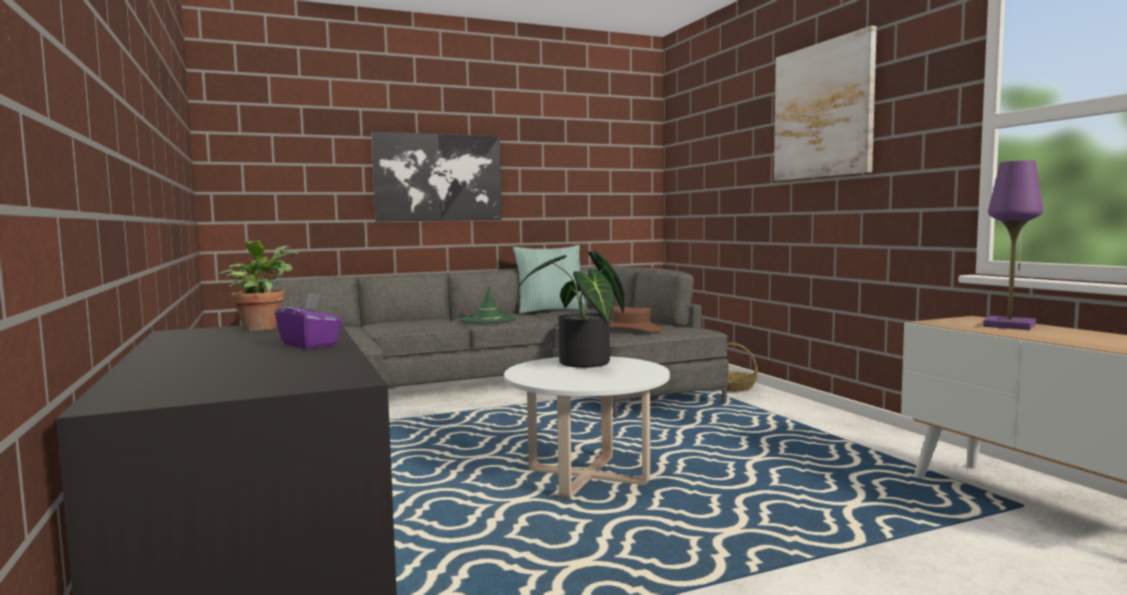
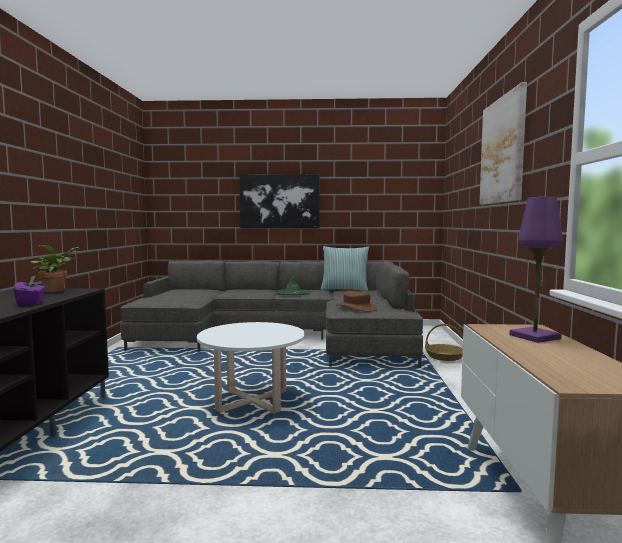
camera: 25 degrees right, 0 degrees up
(582, 364) = (260, 328): potted plant -> none

